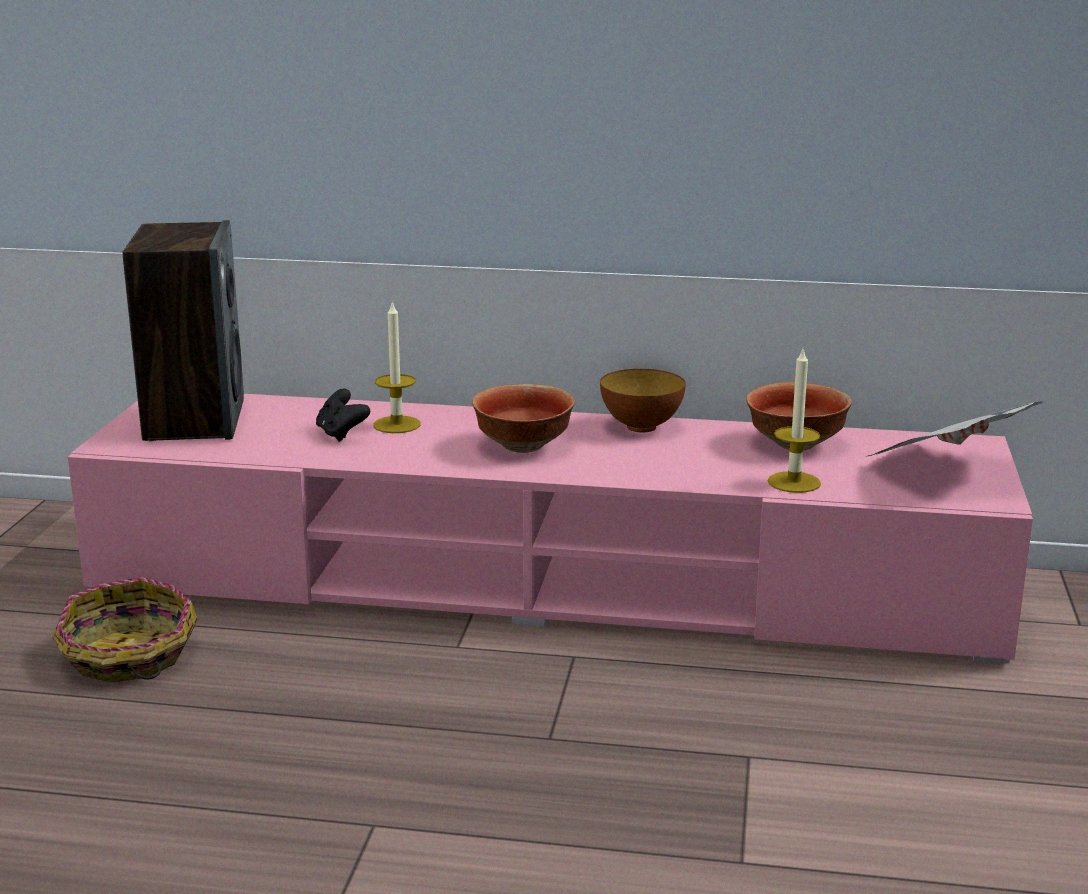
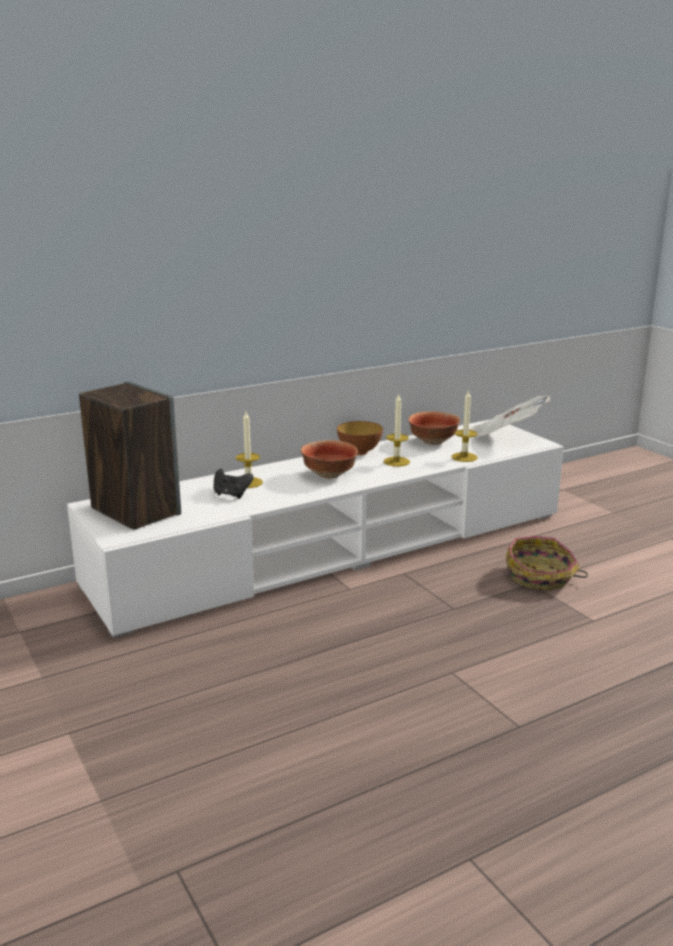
camera: 40 degrees left, 0 degrees up
(128, 656) = (200, 658): basket -> basket (540, 577)
(546, 584) = (337, 548): pink tv stand -> white tv stand
(666, 457) = (396, 461): none -> candle

